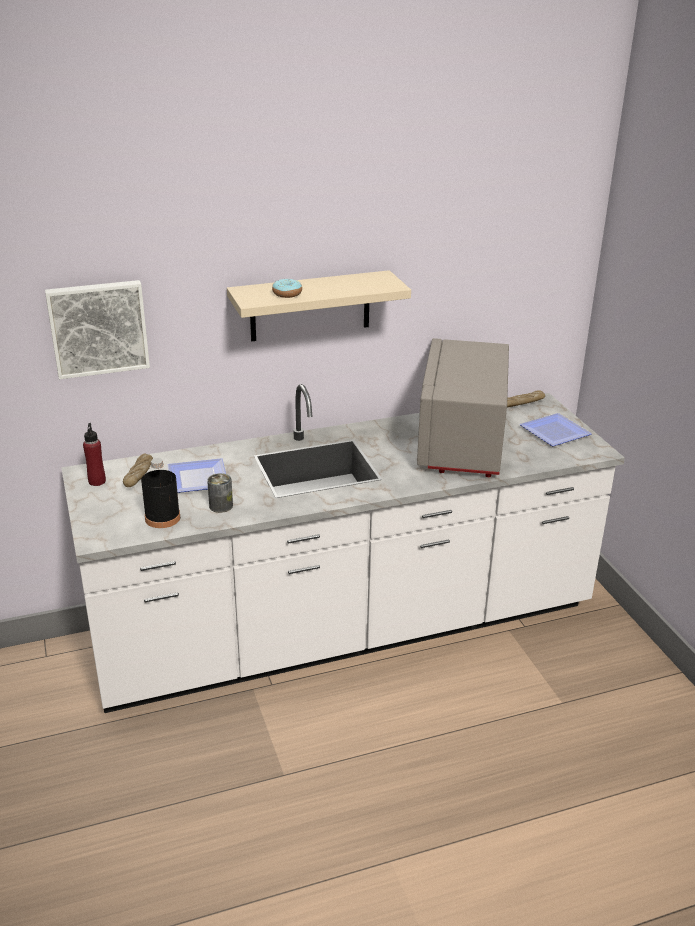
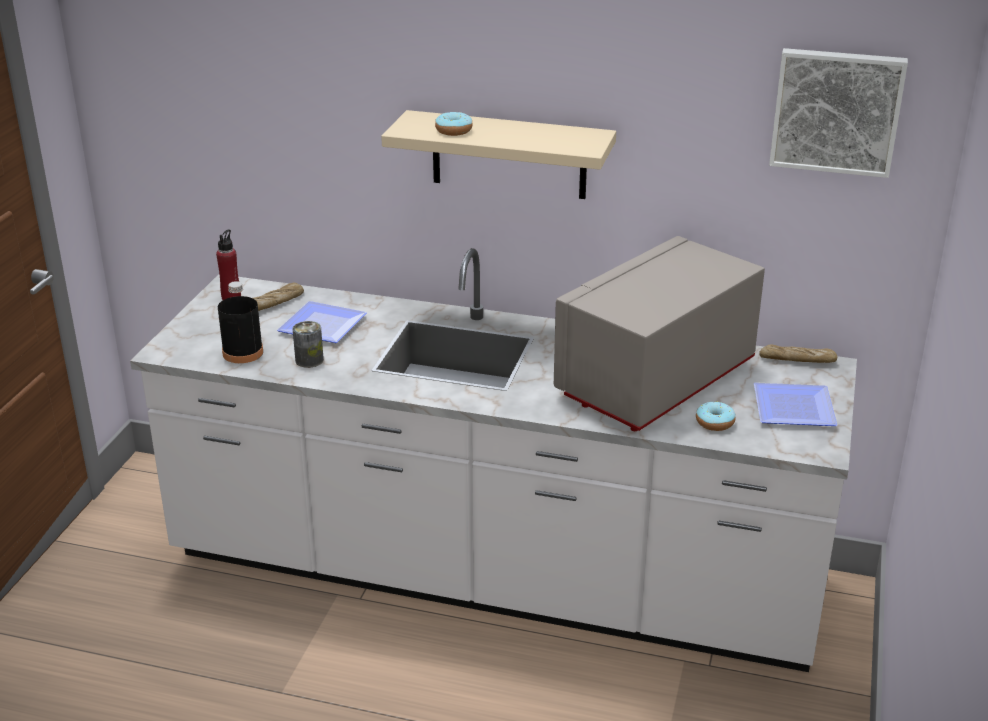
camera: 35 degrees right, 0 degrees up
(98, 328) = (264, 127): picture -> picture (836, 111)
(525, 455) = (714, 422): none -> donut

